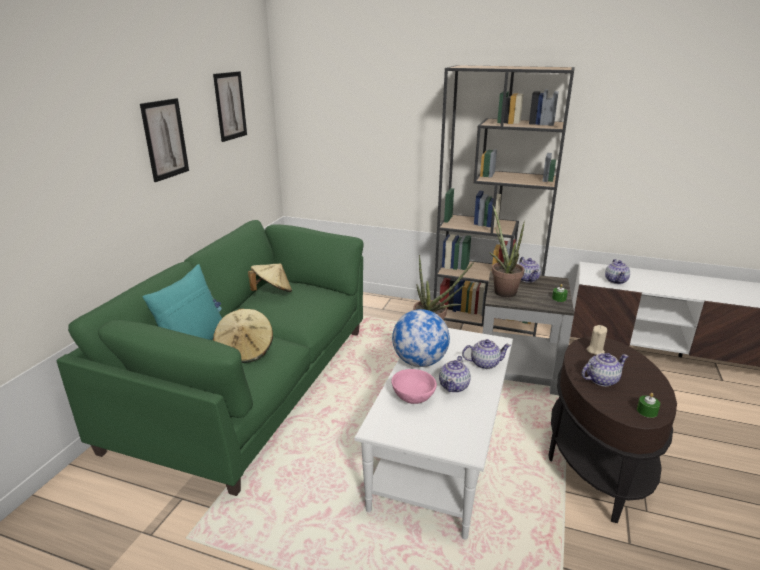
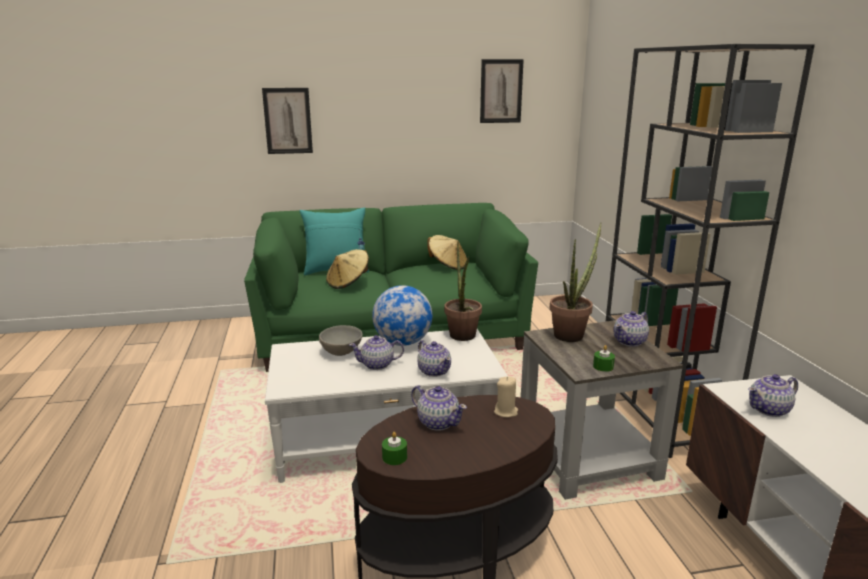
camera: 60 degrees right, 5 degrees down
(165, 139) = (405, 109): picture -> picture (288, 121)
(413, 397) = (342, 352): pink bowl -> grey bowl

